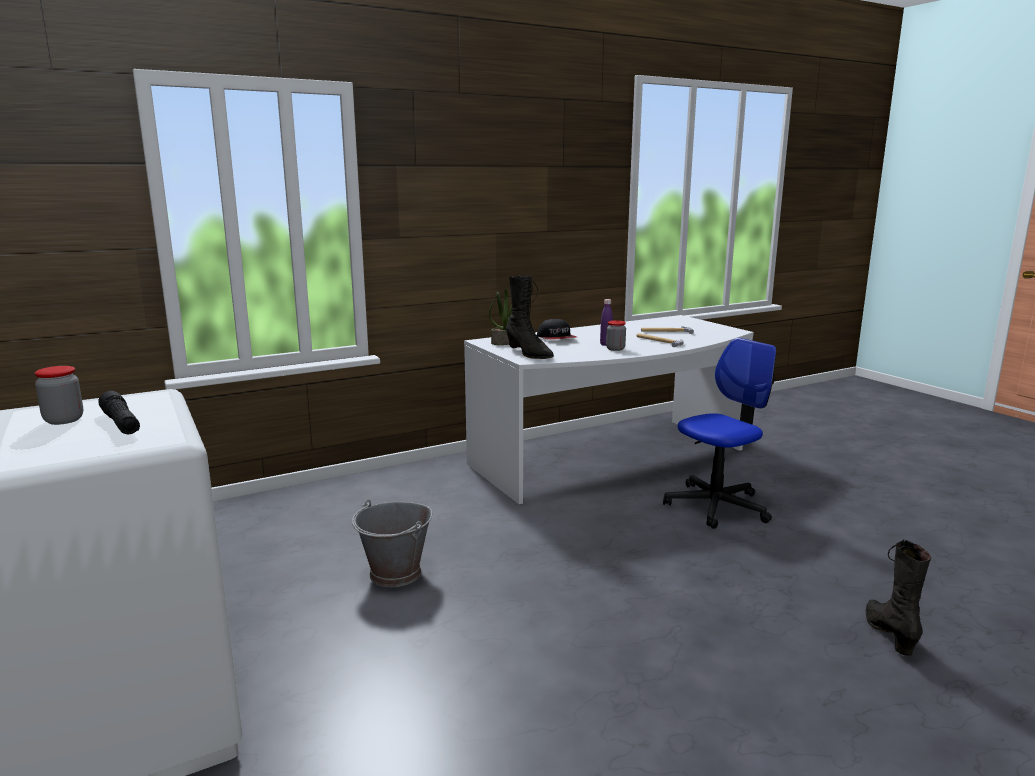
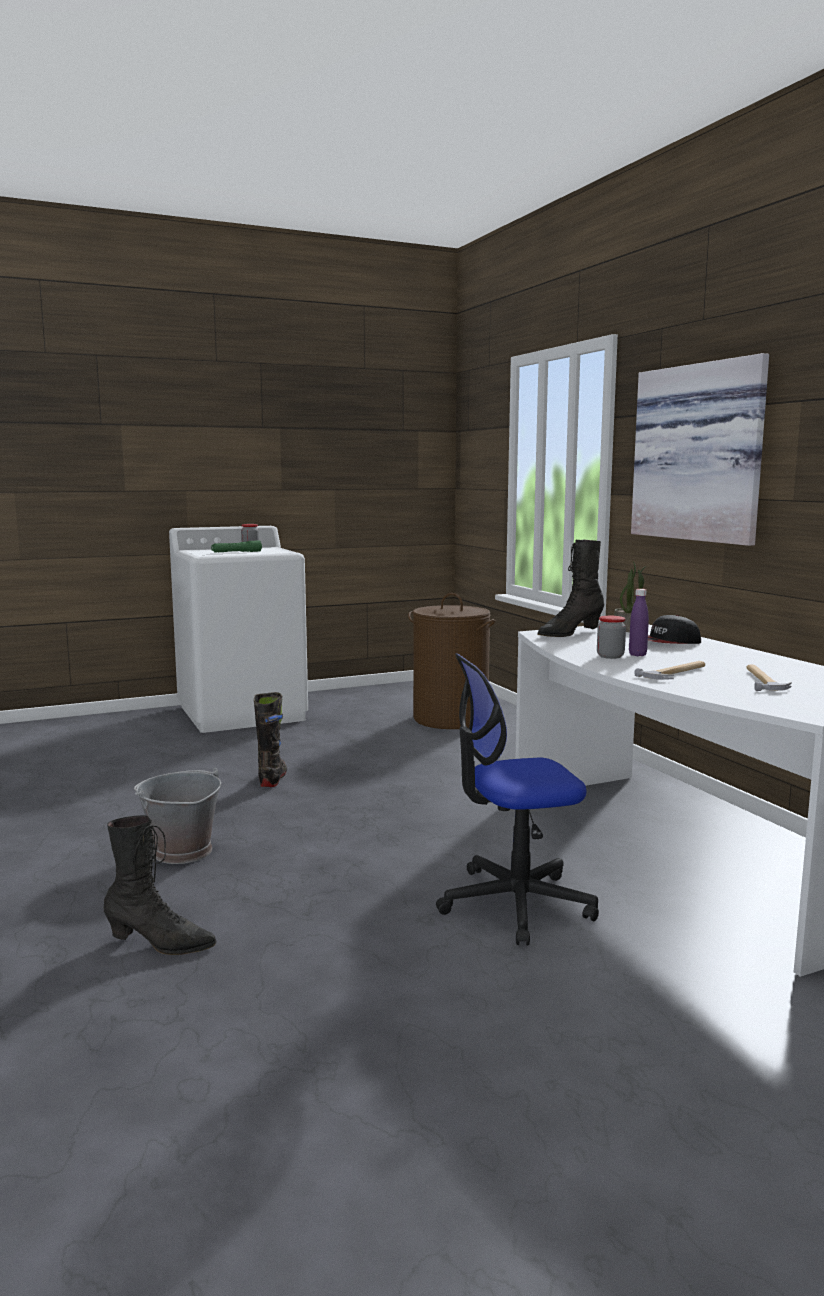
camera: 95 degrees right, 5 degrees down
(121, 423) = (236, 552): black flashlight -> green flashlight
(260, 535) = (450, 719): none -> brown laundry basket
(395, 574) = (376, 754): grey bucket -> grey bucket (182, 852)
(472, 200) = (701, 453): none -> picture
(486, 636) = (273, 778): none -> black boot
(716, 506) = (515, 903): office chair -> office chair turned 105 degrees clockwise

